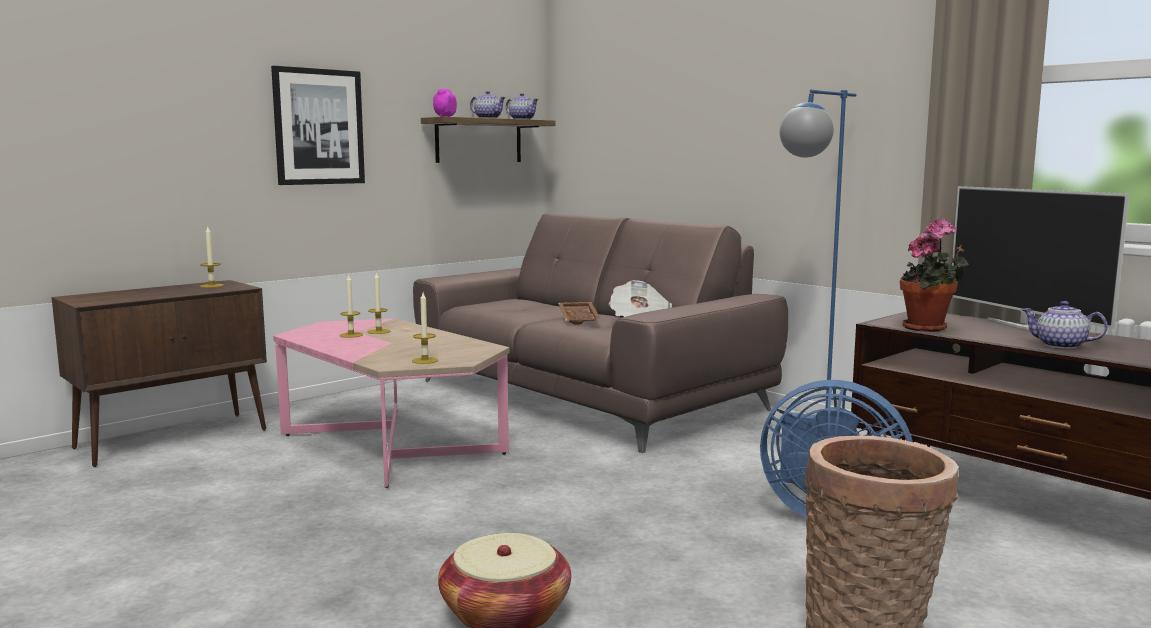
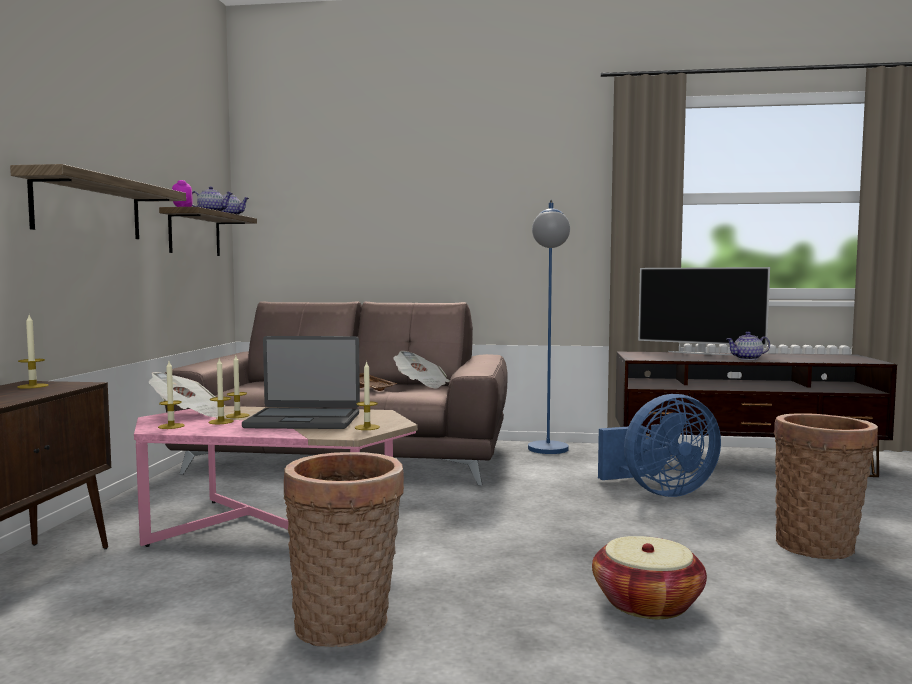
camera: 40 degrees left, 5 degrees down
(264, 537) = (347, 626): none -> basket
(310, 333) = (171, 426): none -> candle
(318, 127) = (88, 208): picture -> shelf
(355, 324) = (189, 414): none -> newspaper
(405, 345) = (304, 420): none -> laptop
(928, 328) = (667, 358): potted plant -> none

